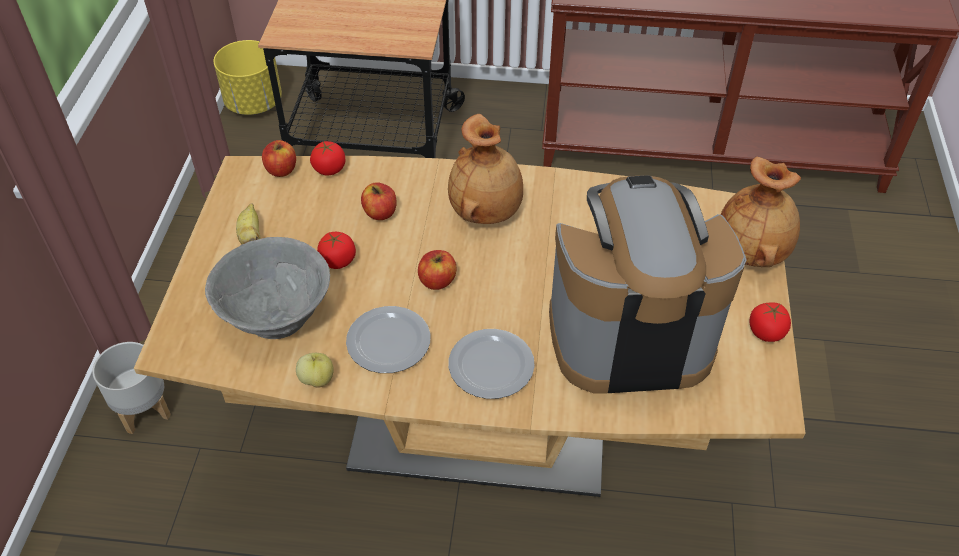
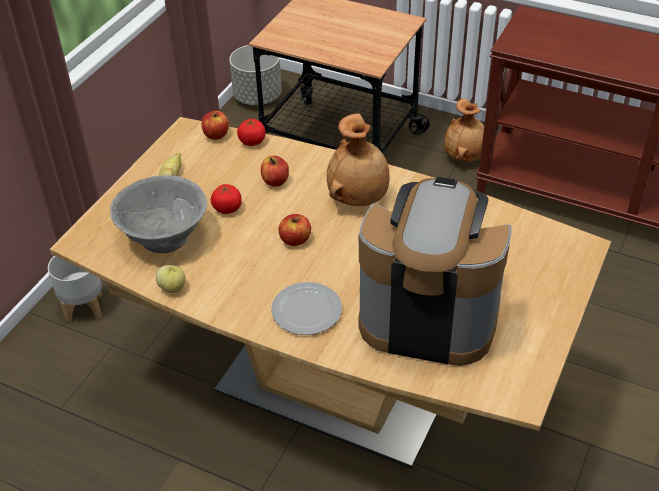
camera: 20 degrees right, 5 degrees down
(253, 103) = (257, 97): yellow planter -> grey planter
(389, 340) = (238, 274): plate -> none
(752, 252) = (567, 277): brown vase -> brown vase (465, 157)
(766, 332) = (546, 341): tomato -> none

